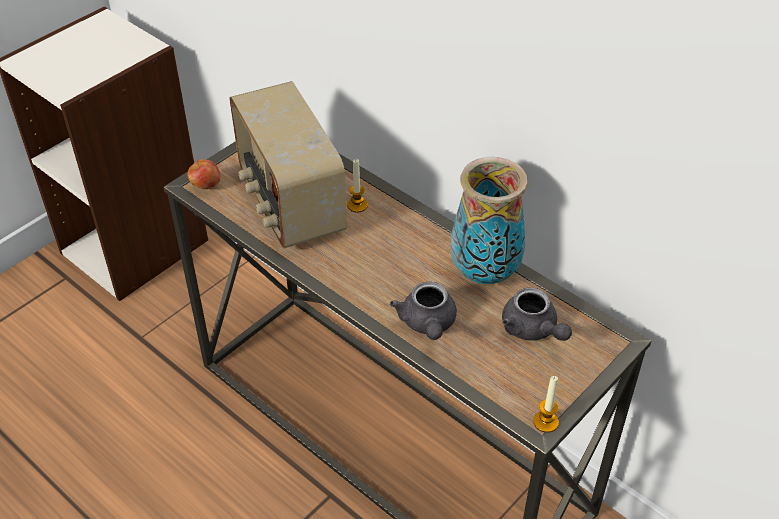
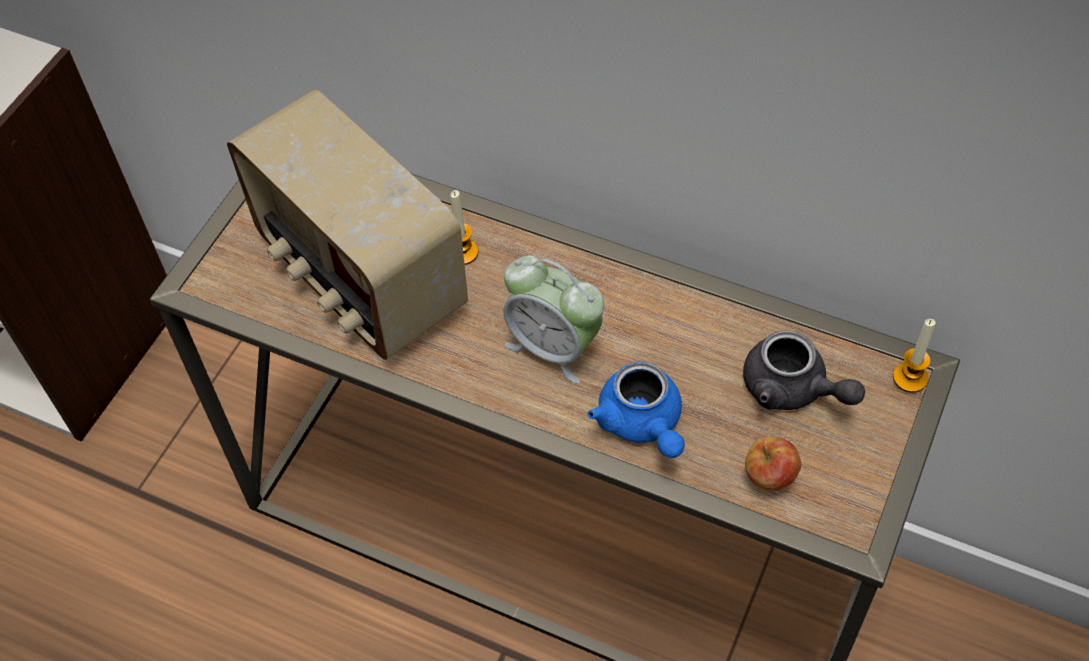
camera: 15 degrees left, 10 degrees up
(205, 186) = (217, 281): apple -> apple (770, 477)
(391, 269) = (554, 347): none -> alarm clock
(427, 324) = (642, 424): grey teapot -> blue teapot
(484, 273) = (691, 317): vase -> none
(545, 422) = (865, 533): candle -> candle (910, 378)

